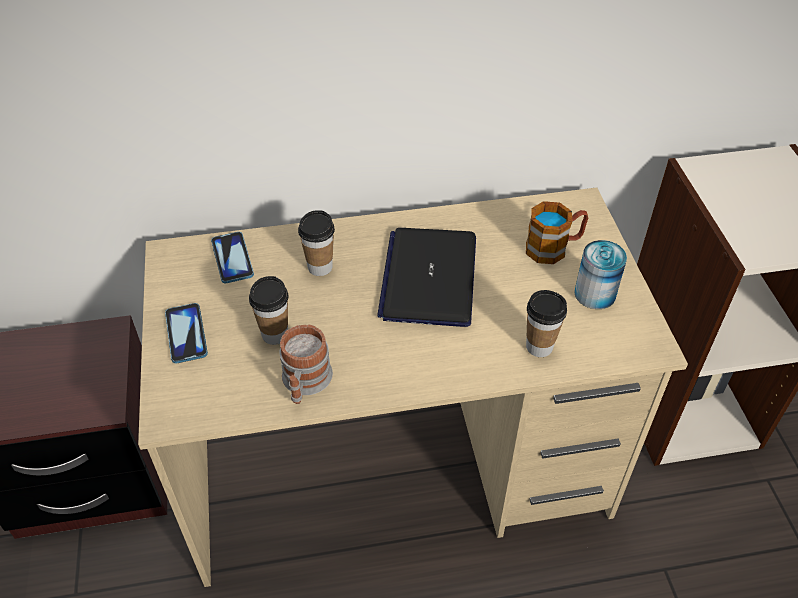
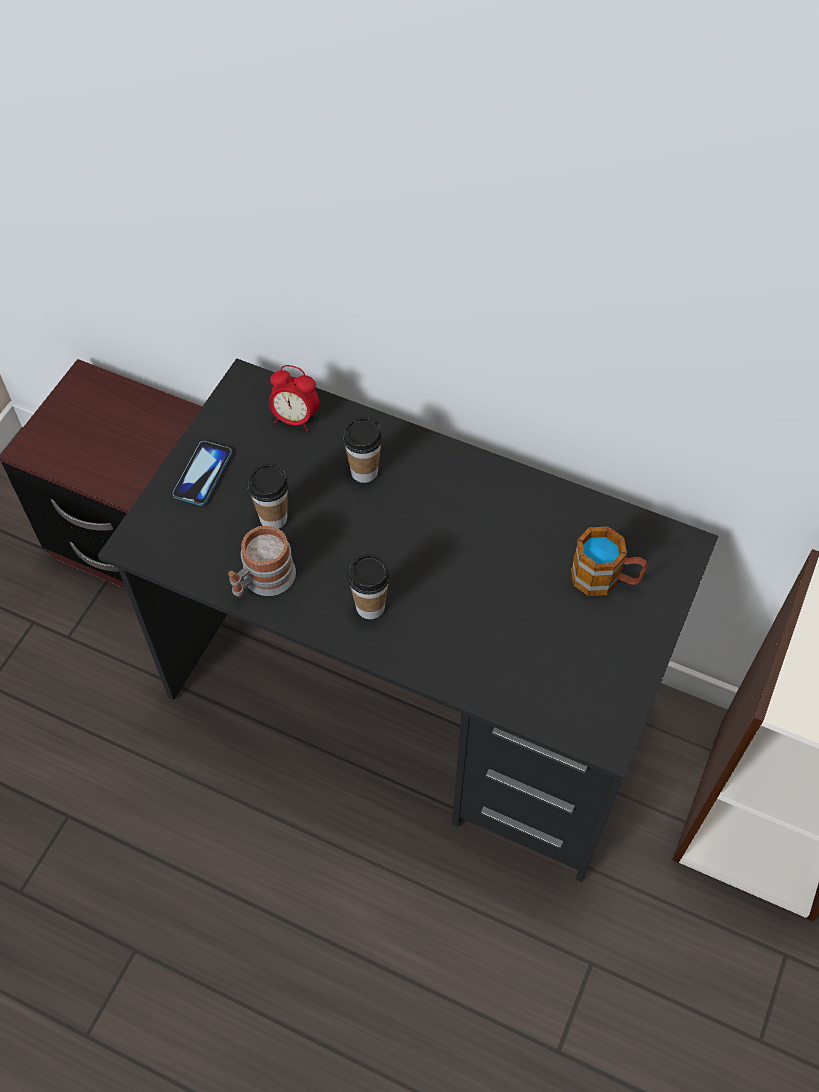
camera: 35 degrees right, 10 degrees up
(232, 258) = (295, 418): phone -> alarm clock
(398, 470) = (411, 700): beige desk -> black desk
(429, 277) = (454, 540): laptop -> none
(539, 347) = (495, 672): cup -> cup (370, 606)
(595, 294) = (600, 651): can -> none

